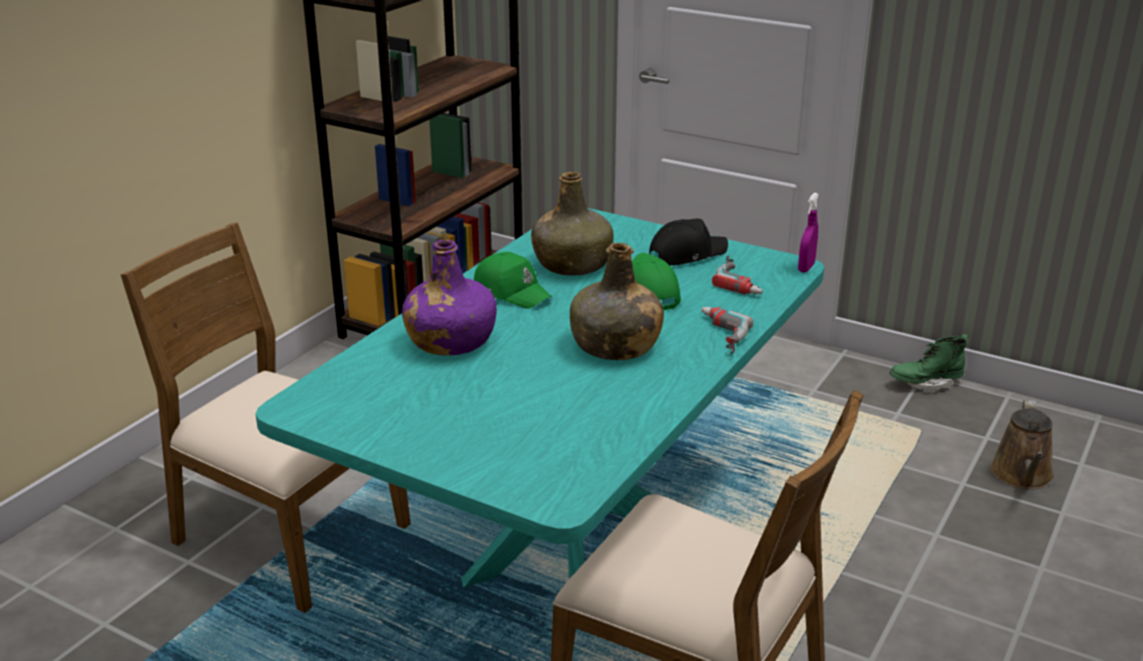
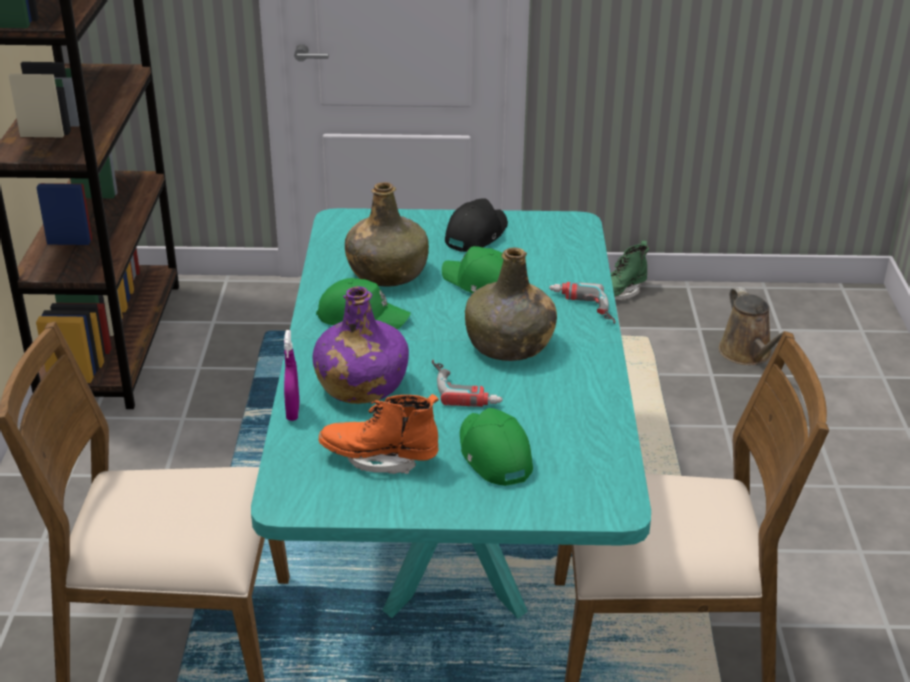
camera: 30 degrees left, 5 degrees up
(402, 399) = (380, 458): none -> orange boot
(499, 426) = (493, 455): none -> green cap
(742, 280) = (548, 248): power drill -> power drill (466, 387)
(806, 268) = (586, 222): purple spray bottle -> purple spray bottle (293, 412)

